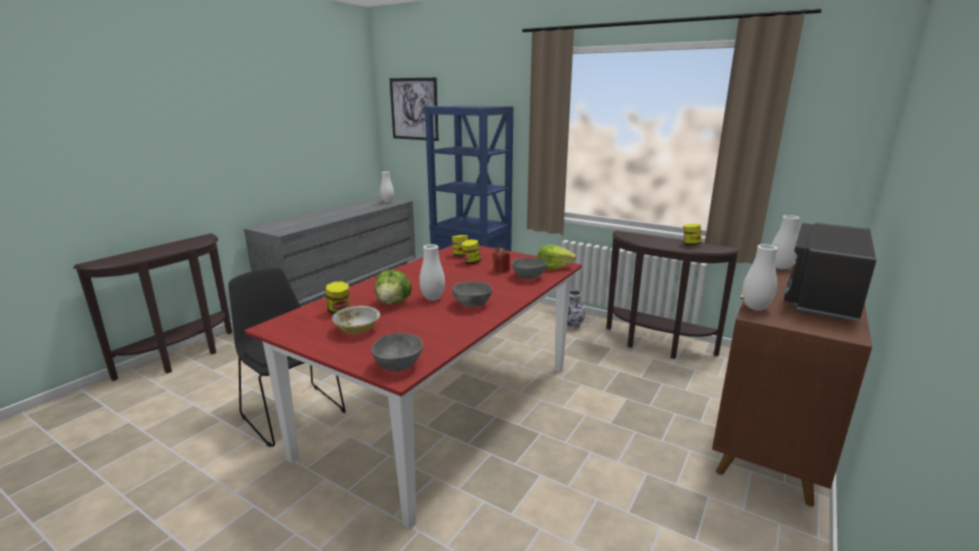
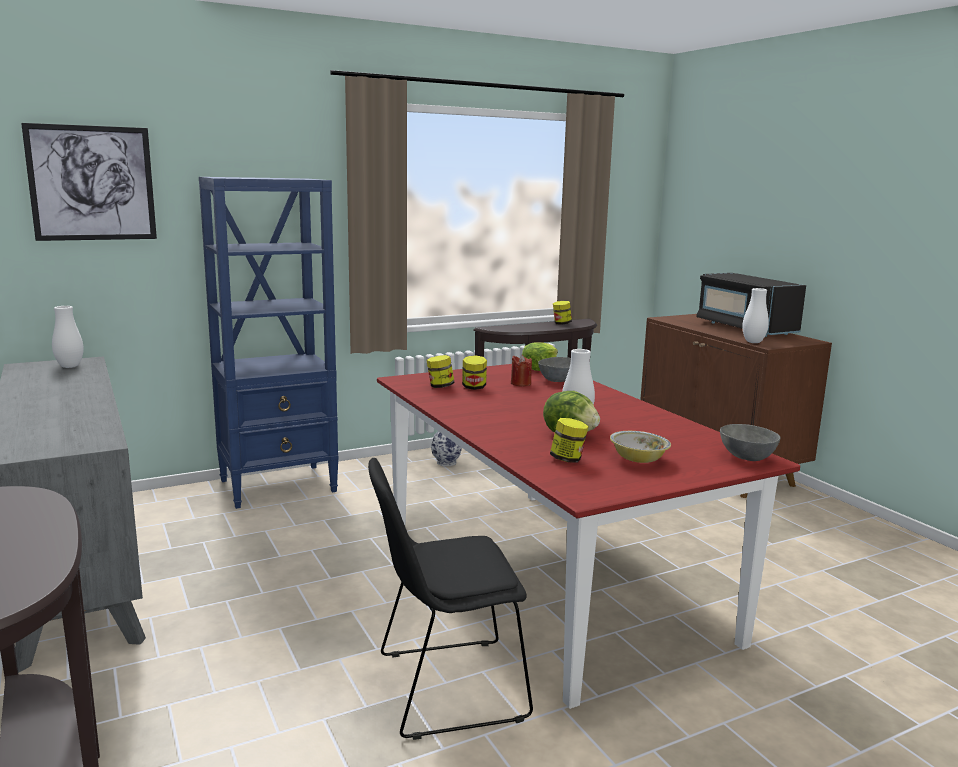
camera: 60 degrees left, 5 degrees down
(471, 305) = (613, 410): grey bowl -> none
(780, 268) = (675, 320): white vase -> none

